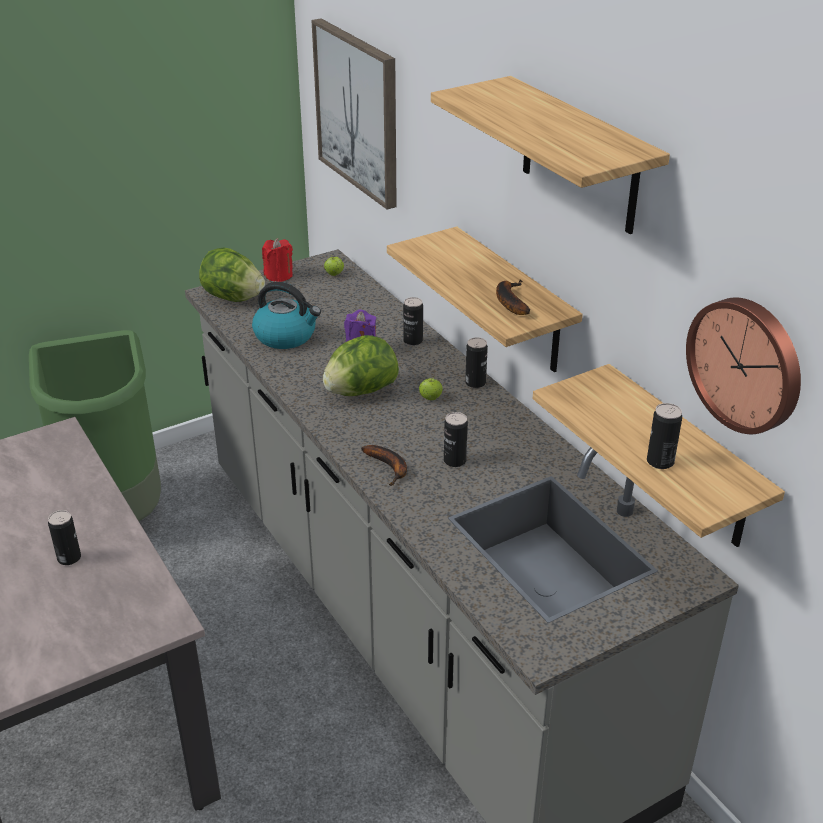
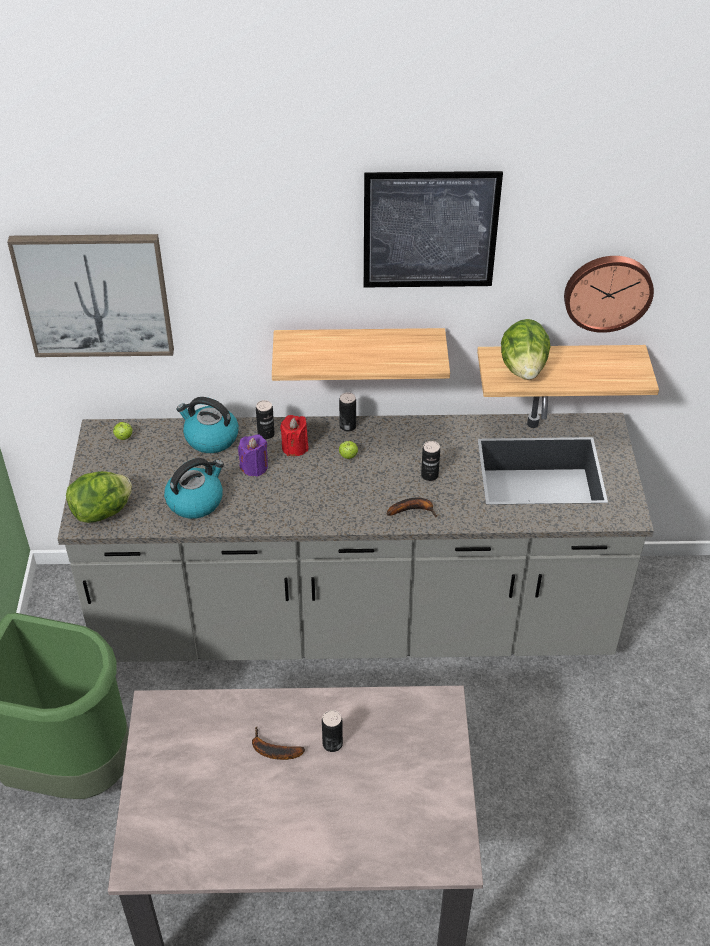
camera: 60 degrees left, 10 degrees up
(279, 275) = (92, 471): red candle -> red candle (295, 447)
(360, 391) = (310, 488): lettuce -> lettuce (523, 368)
(376, 314) = (210, 438): none -> kettle
(509, 301) = (404, 351): banana -> banana (272, 750)
(580, 157) = (430, 230): shelf -> picture
(660, 461) = (592, 375): can -> none

